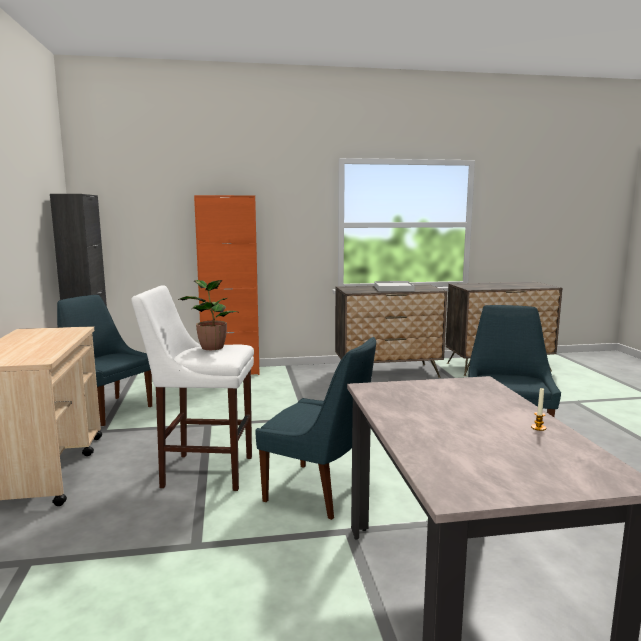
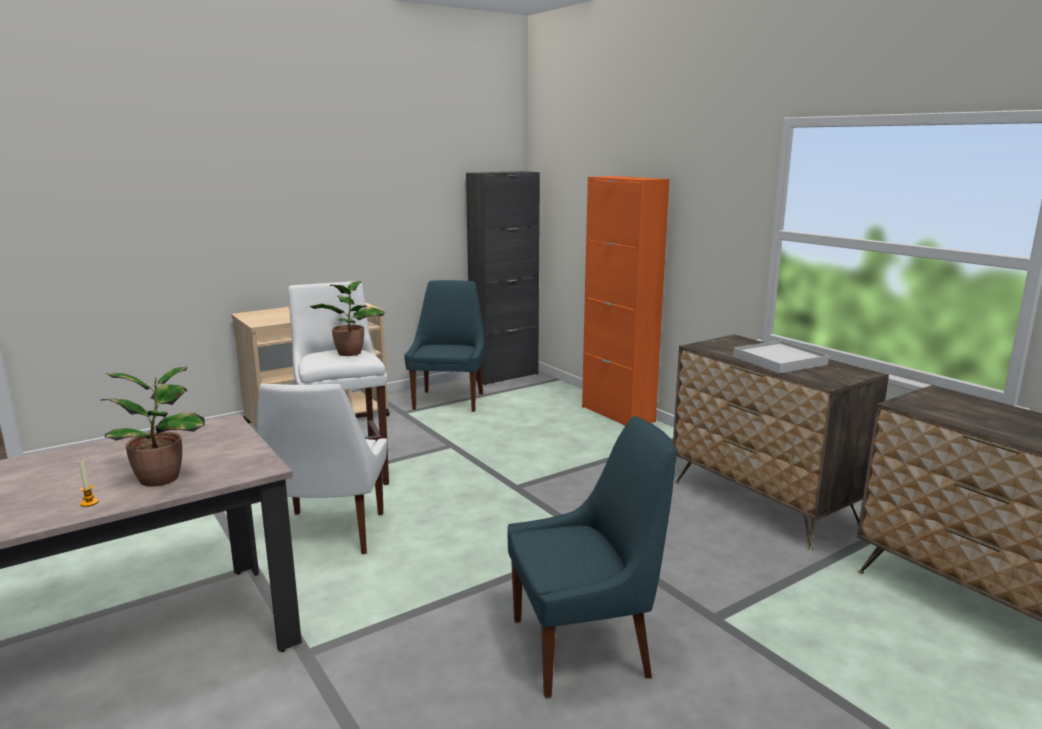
camera: 65 degrees right, 5 degrees up
(319, 491) = (328, 535): blue chair -> white chair
(491, 406) = (162, 478): none -> potted plant

